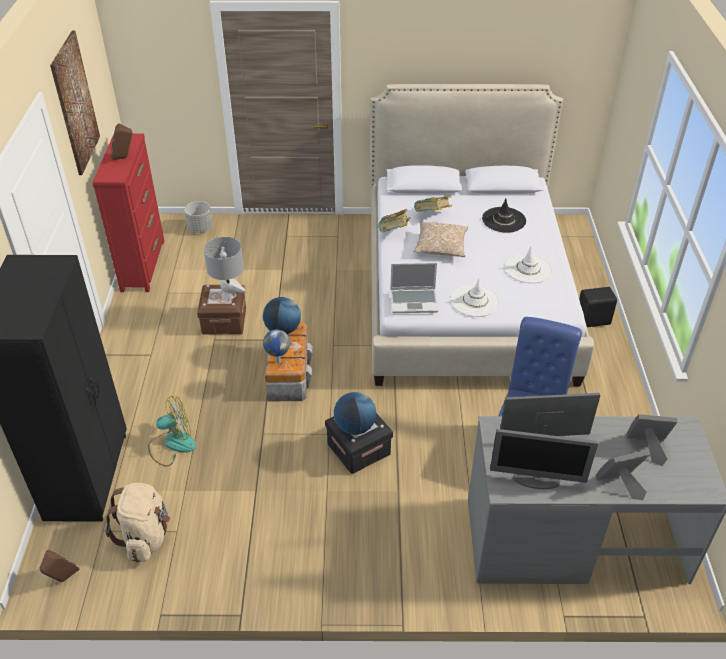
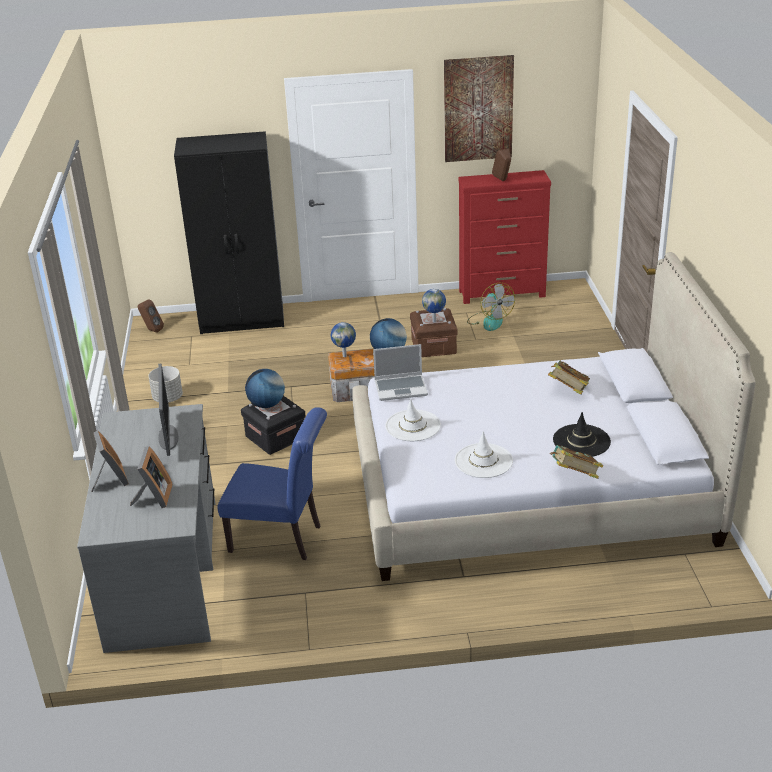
camera: 85 degrees right, 10 degrees down
(146, 537) = (184, 353): beige backpack -> none
(172, 444) = (276, 347): fan -> fan (489, 321)
(200, 228) = (575, 311): grey planter -> grey planter (168, 398)
(229, 295) = (434, 321): grey table lamp -> globe
(394, 232) = (523, 369): book -> book (574, 476)
(414, 301) = (401, 388): laptop -> laptop turned 90 degrees counterclockwise
(440, 247) = (504, 399): pillow -> none
(536, 480) = (123, 434): monitor -> none
(593, 321) = (508, 596): black speaker -> none

